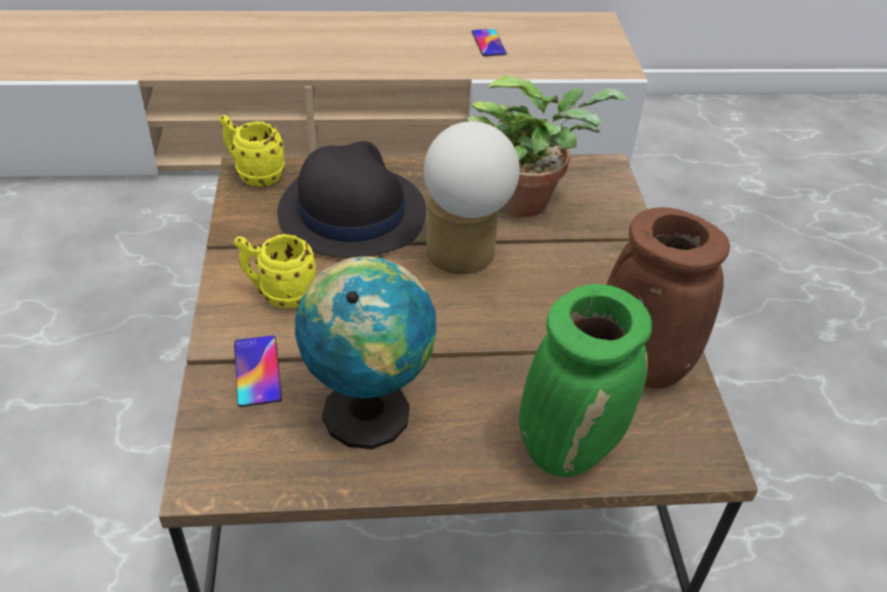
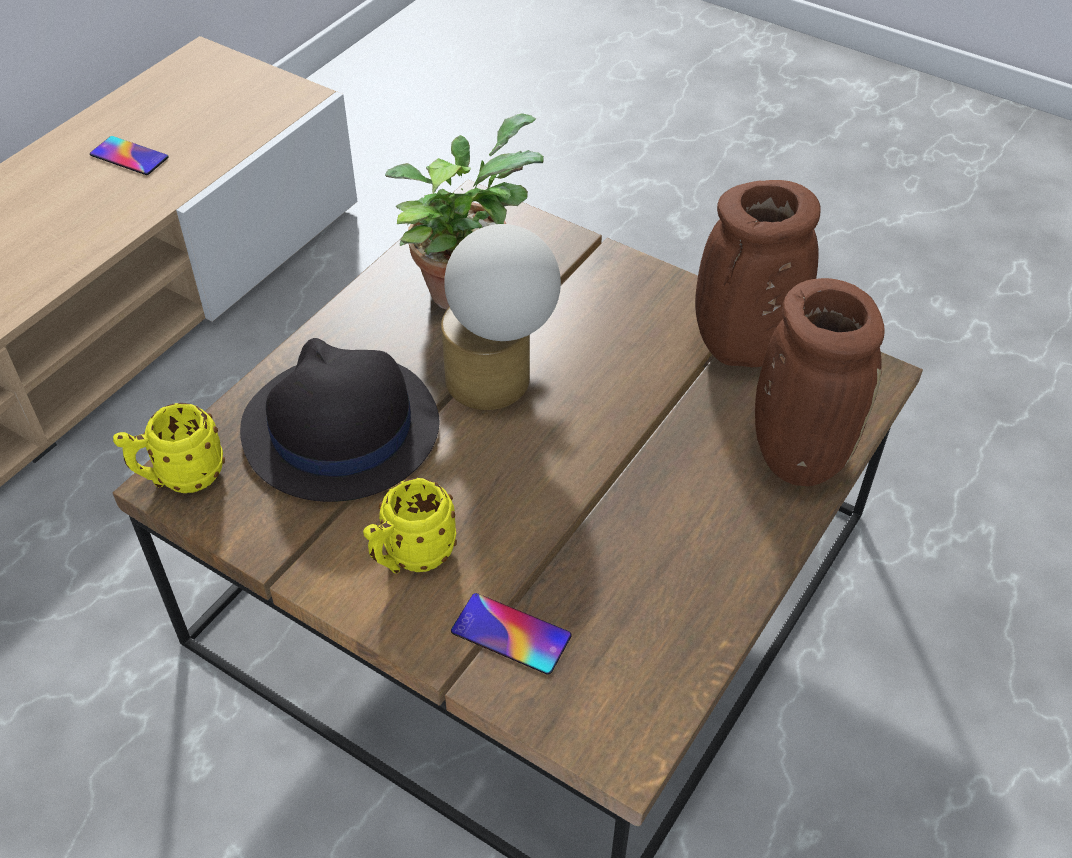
camera: 50 degrees left, 5 degrees up
(368, 408) = (637, 570): globe -> none
(568, 447) = (795, 454): green vase -> brown vase

